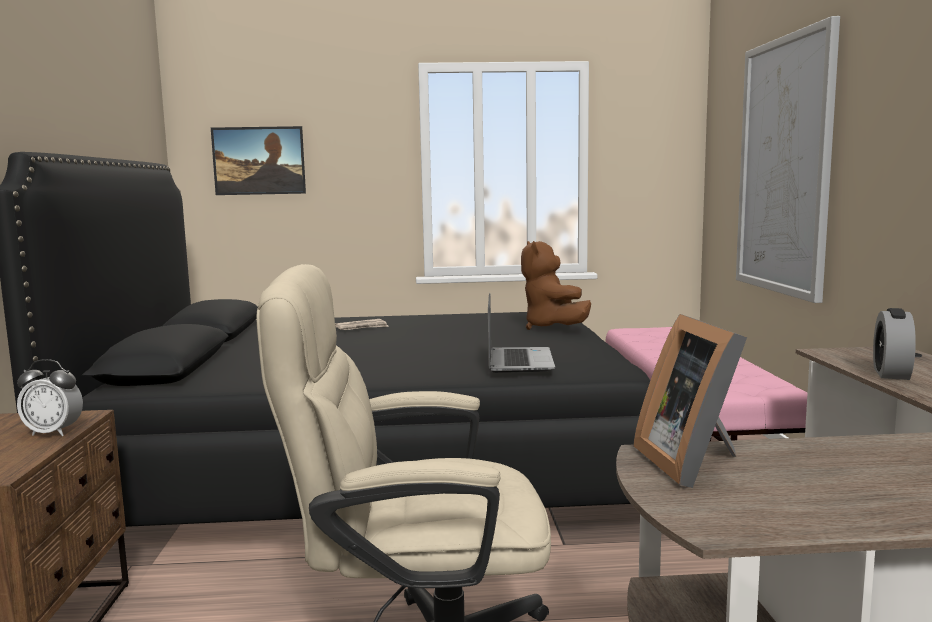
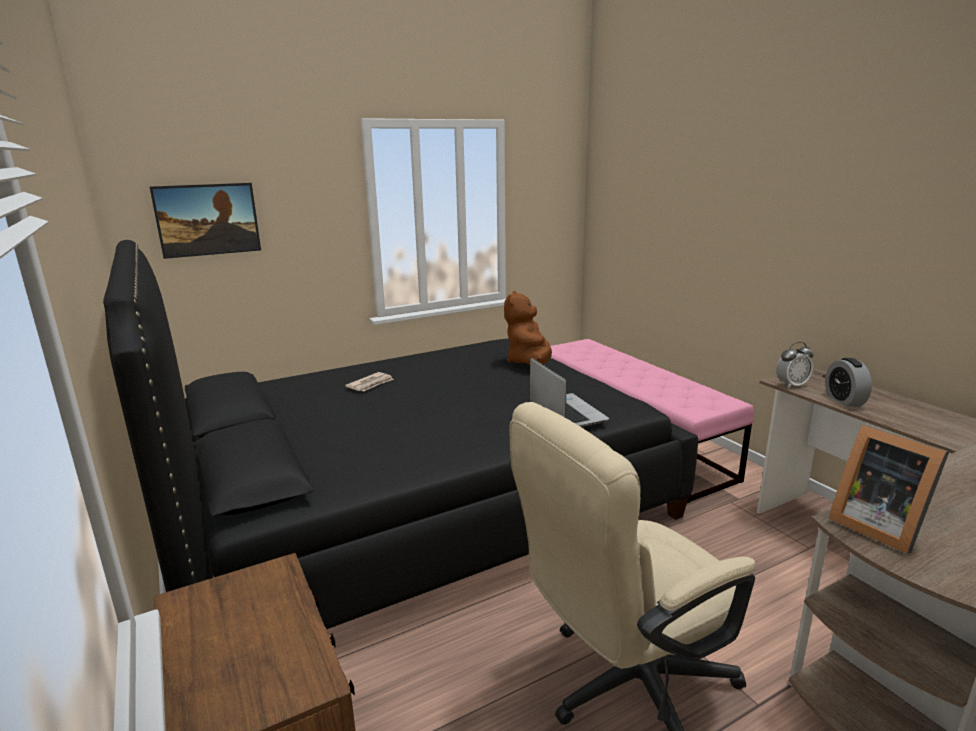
camera: 25 degrees left, 10 degrees up
(53, 433) = (284, 604): alarm clock -> alarm clock (791, 385)
(552, 327) = (529, 362): brown plush toy -> brown plush toy turned 45 degrees clockwise
(784, 166) = (682, 223): picture -> none

